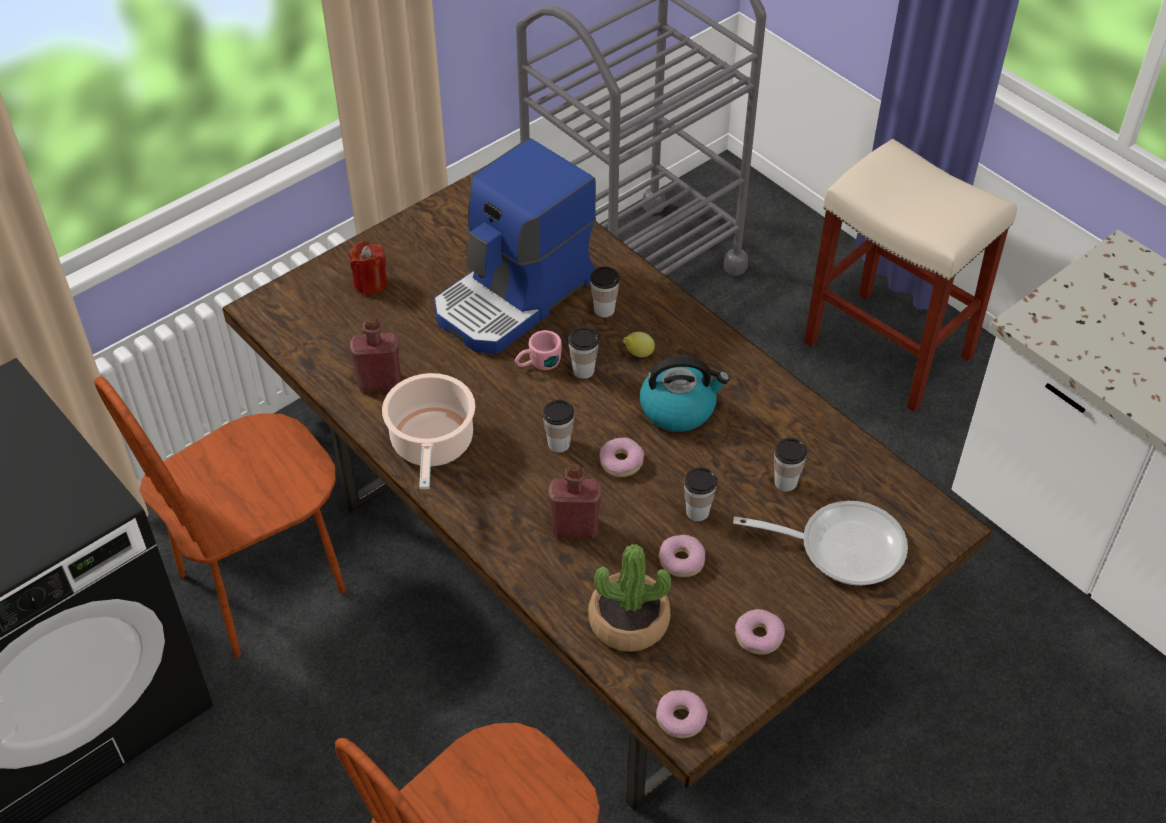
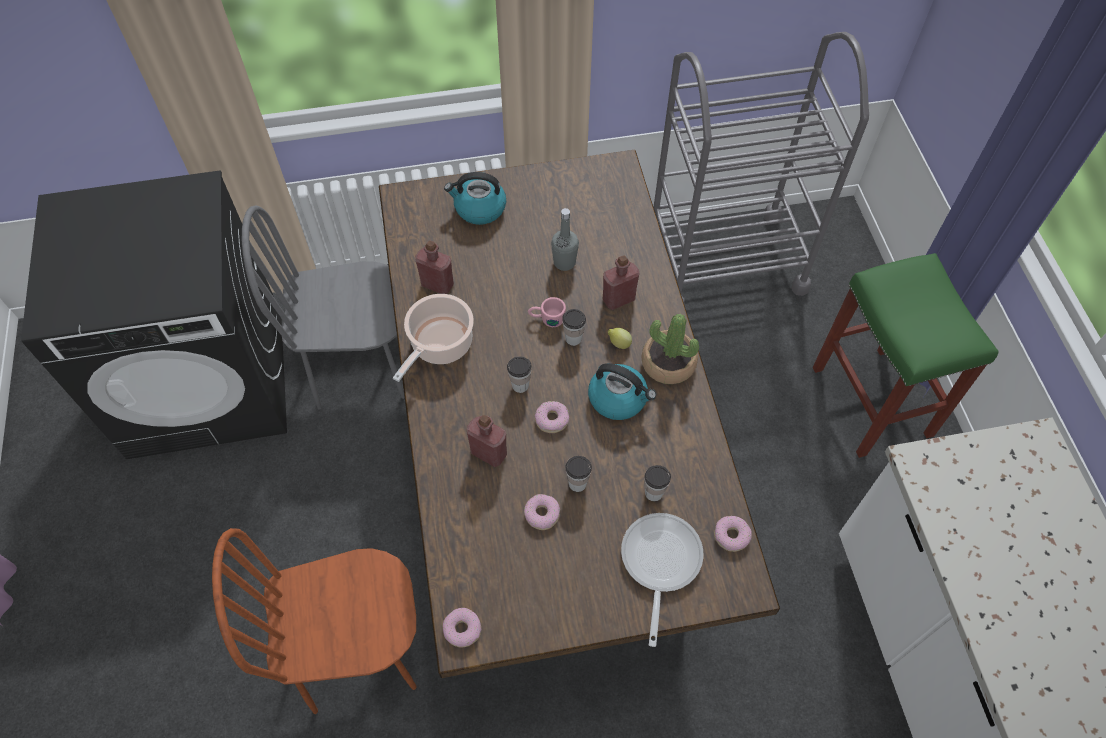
camera: 30 degrees right, 10 degrees up
(262, 584) = (361, 368): brown chair -> grey chair
(370, 283) = (479, 208): red candle -> kettle
(515, 298) = (564, 262): coffee machine -> grey bottle
(604, 310) = (618, 299): cup -> red bottle
(628, 622) = (477, 540): potted plant -> potted plant (668, 363)
(759, 636) = (555, 599): donut -> donut (731, 535)
(842, 547) = (659, 563): frying pan -> frying pan turned 120 degrees counterclockwise
(890, 350) = (873, 402): beige stool -> green stool

